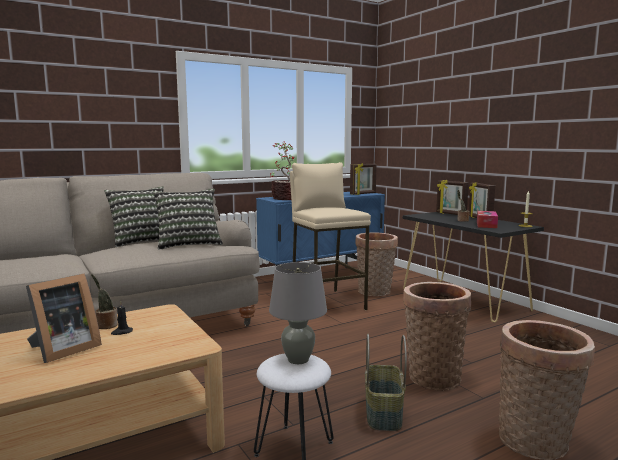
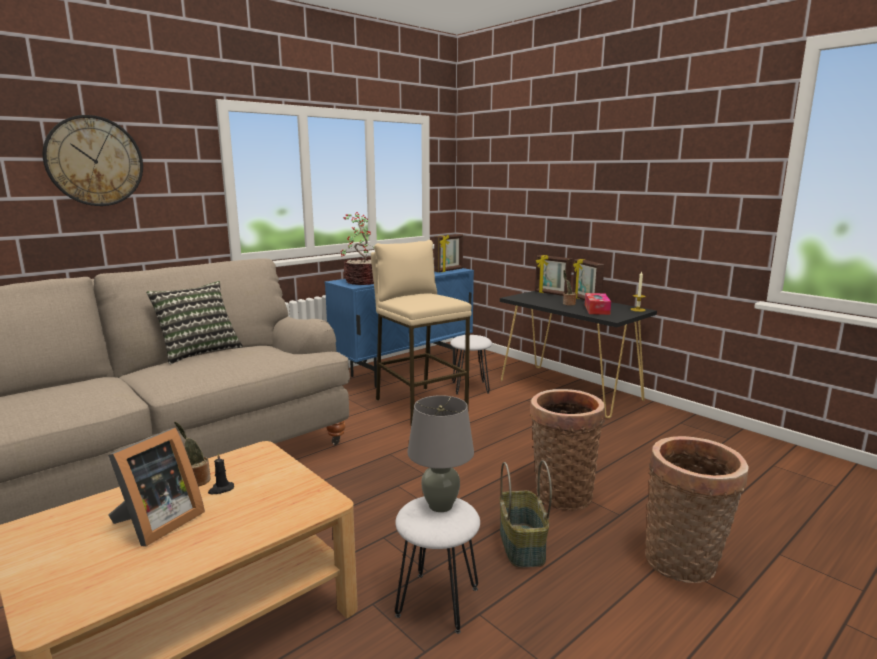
camera: 10 degrees left, 5 degrees up
(81, 95) = (94, 161): none -> wall clock
(188, 244) = (261, 354): pillow -> none
(375, 292) = (471, 387): basket -> white stool

